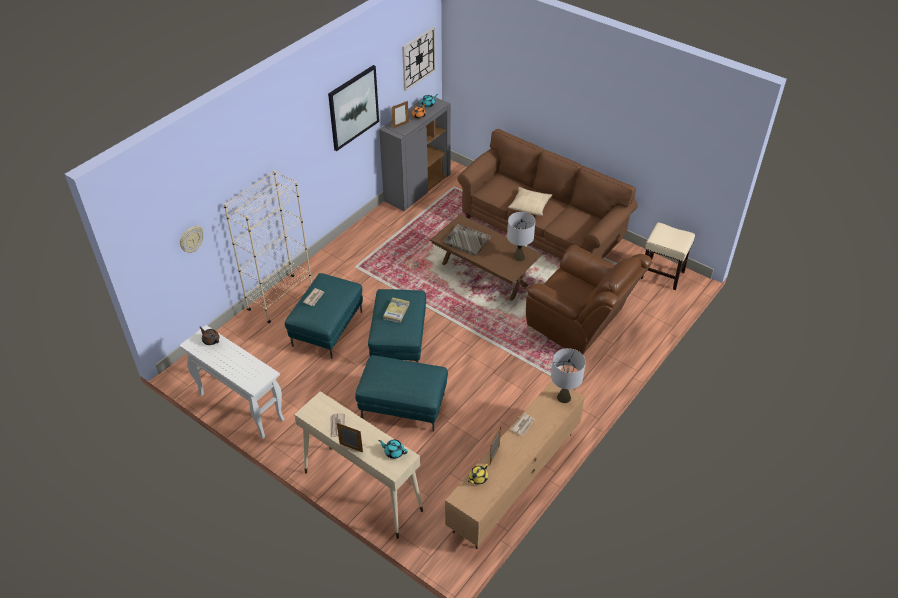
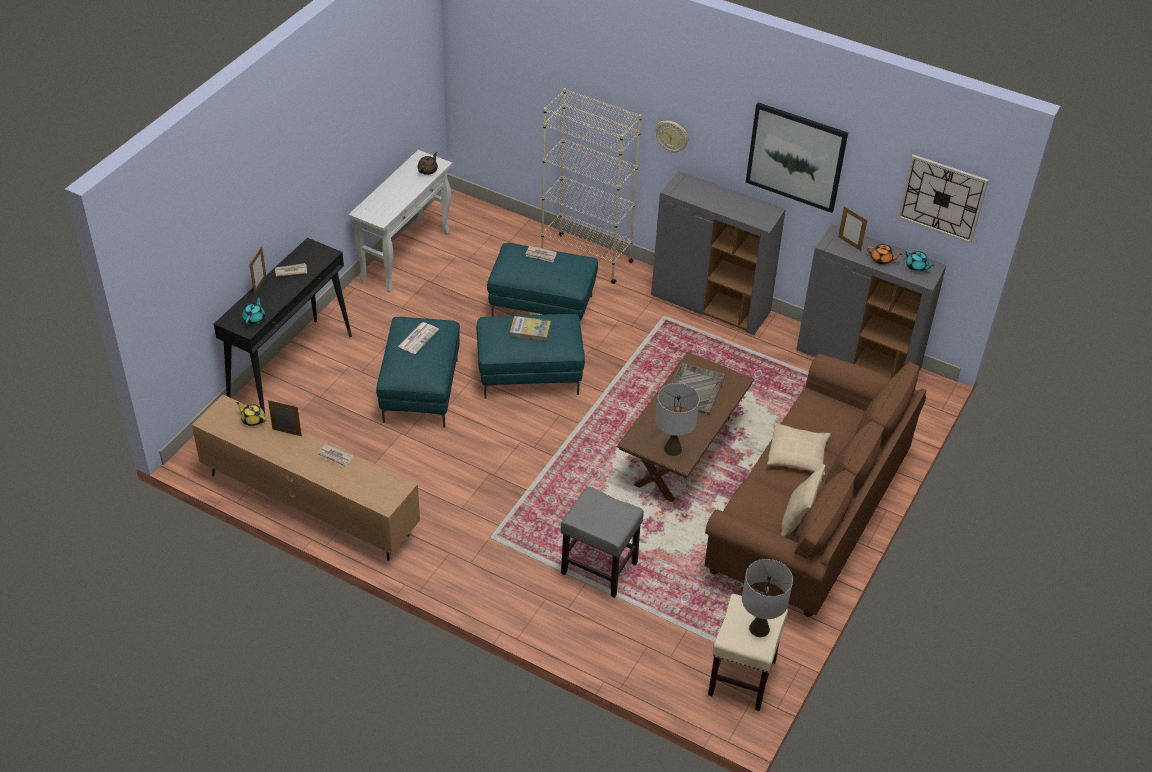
camera: 80 degrees right, 0 degrees up
(191, 239) = (522, 89): wall clock -> wall clock (672, 136)
(349, 243) = (711, 305): none -> grey cabinet
(362, 491) = (291, 370): beige console table -> black console table
(392, 375) = (418, 338): none -> newspaper
(563, 397) = (385, 495): grey table lamp -> grey table lamp (759, 628)
(580, 326) = (598, 568): brown armchair -> grey stool
(582, 212) = (798, 519): none -> beige pillow

